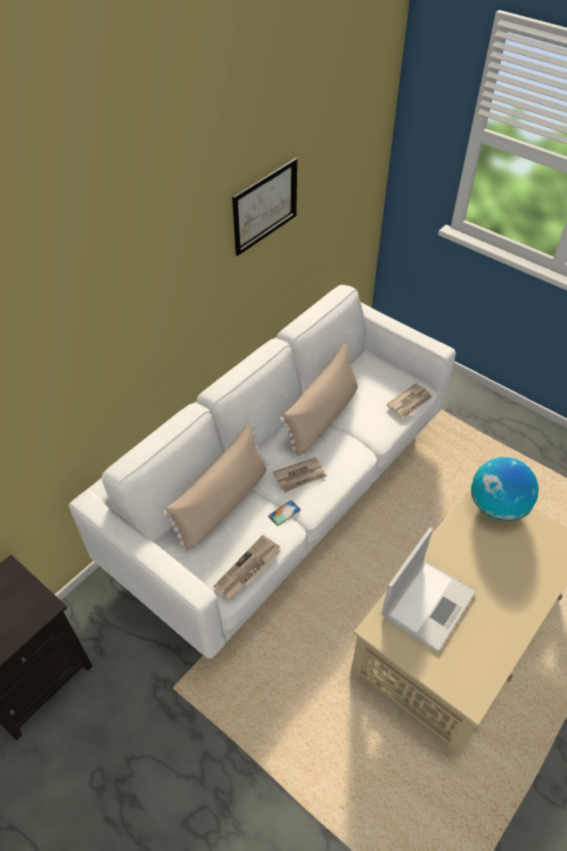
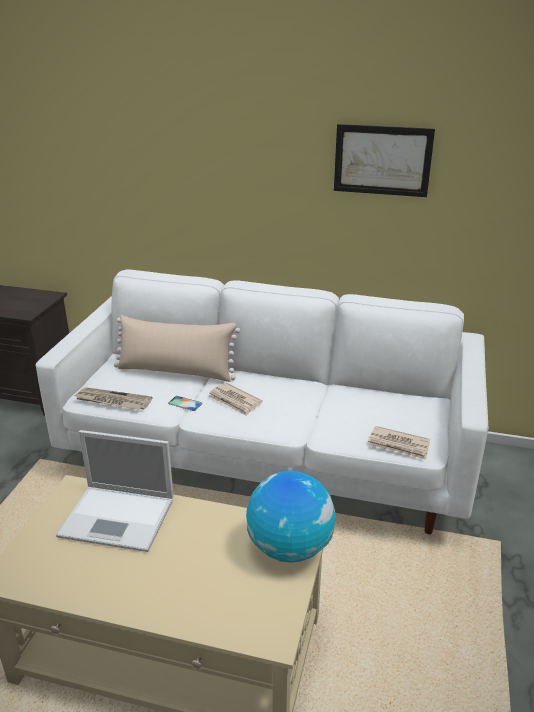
camera: 65 degrees right, 20 degrees down
(322, 417) = (321, 395): beige pillow -> none

